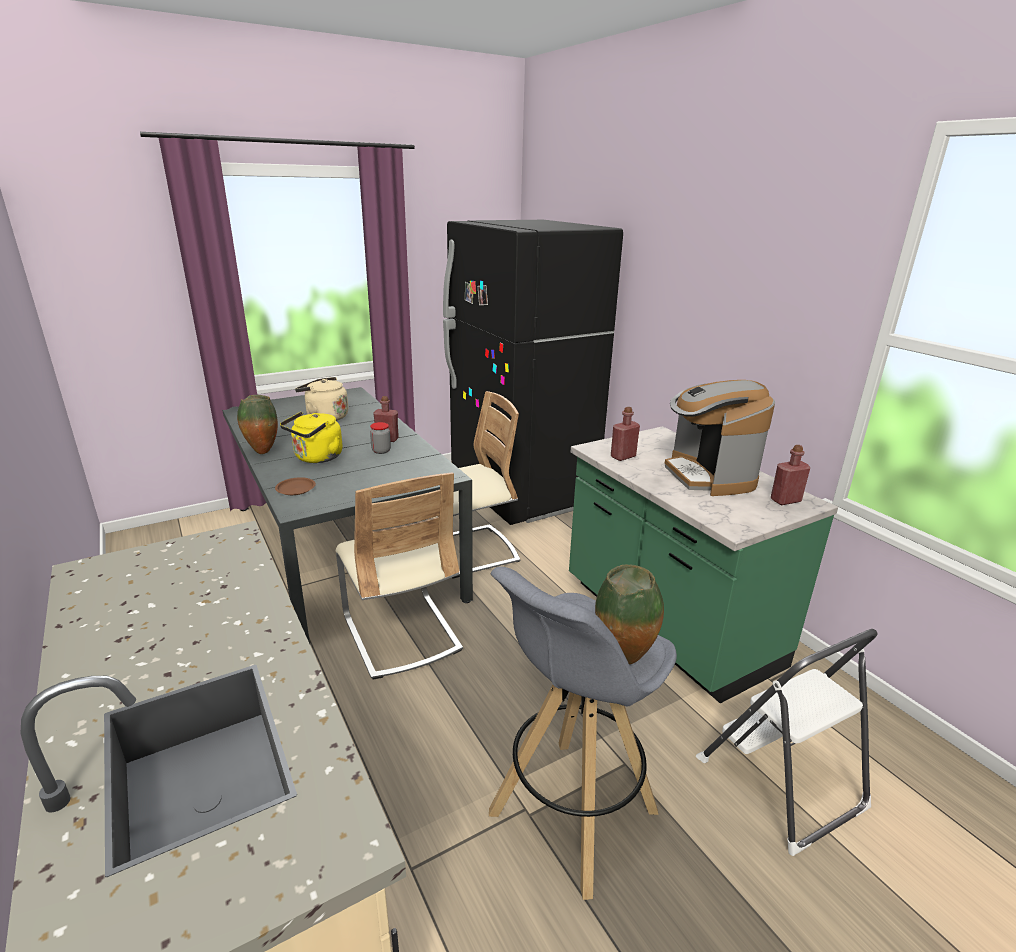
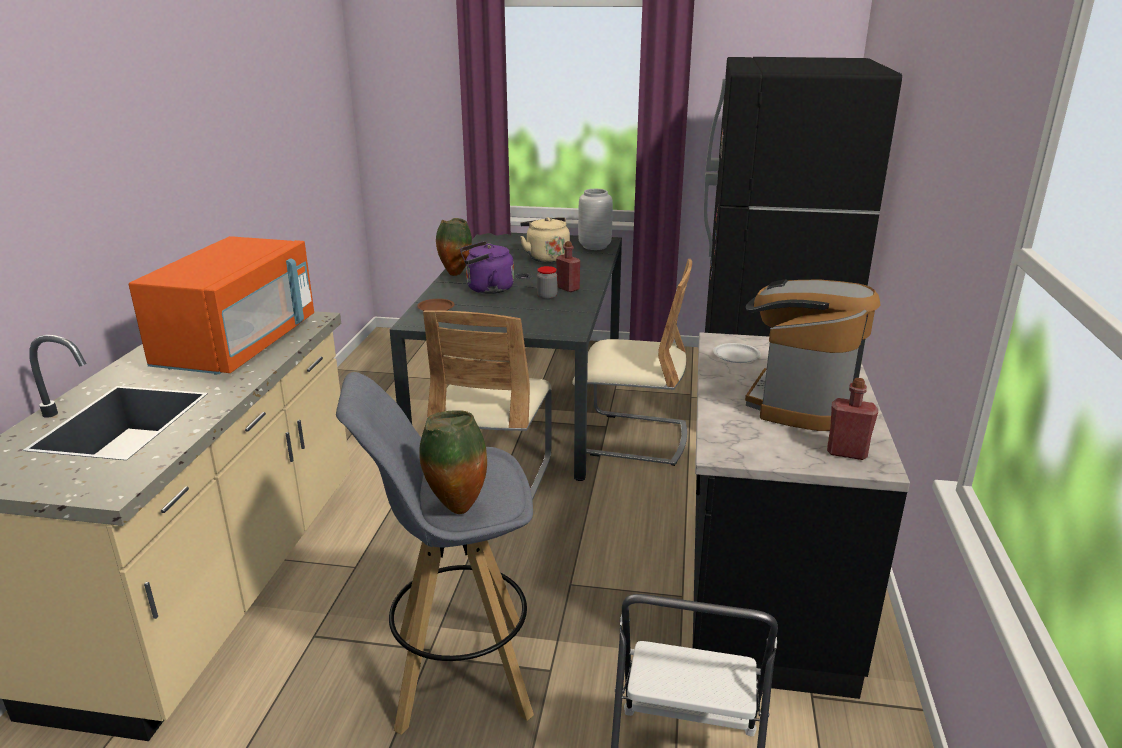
camera: 40 degrees right, 0 degrees up
(197, 596) = (239, 346): none -> orange microwave
(316, 458) = (487, 289): yellow kettle -> purple kettle
(351, 399) = (594, 246): none -> grey vase
(623, 456) = (736, 356): red bottle -> white plate
(667, 624) = (760, 588): green counter -> black counter

